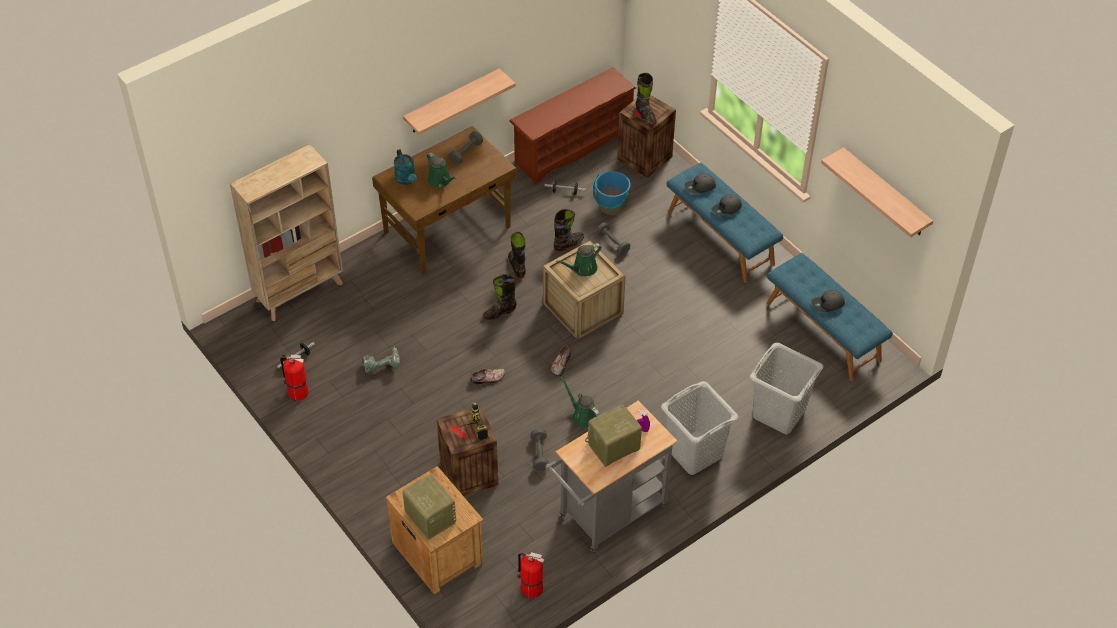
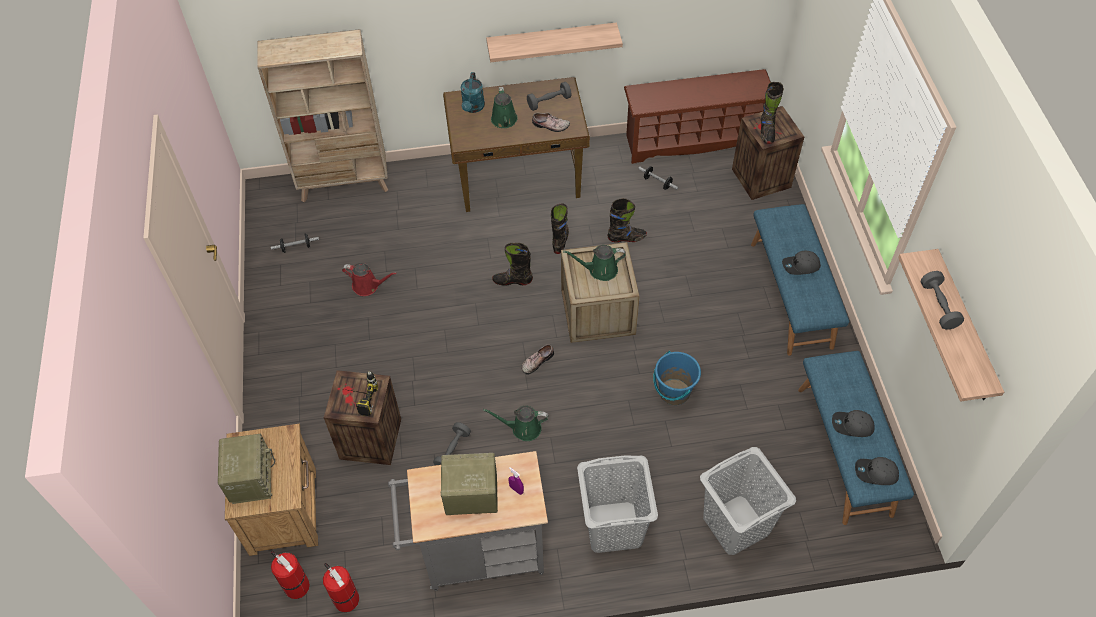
camera: 30 degrees right, 5 degrees up
(297, 392) = (274, 280): fire extinguisher -> fire extinguisher (295, 585)
(382, 364) = (368, 286): power drill -> red watering can
(488, 379) = (456, 345): shoe -> shoe (550, 126)
(582, 416) = (523, 428): green watering can -> green watering can turned 75 degrees counterclockwise
(611, 207) = (694, 216): blue bucket -> blue bucket (674, 392)
(613, 243) = (672, 255): grey dumbbell -> grey dumbbell (938, 306)
(700, 187) = (785, 231): grey cap -> grey cap (875, 473)

